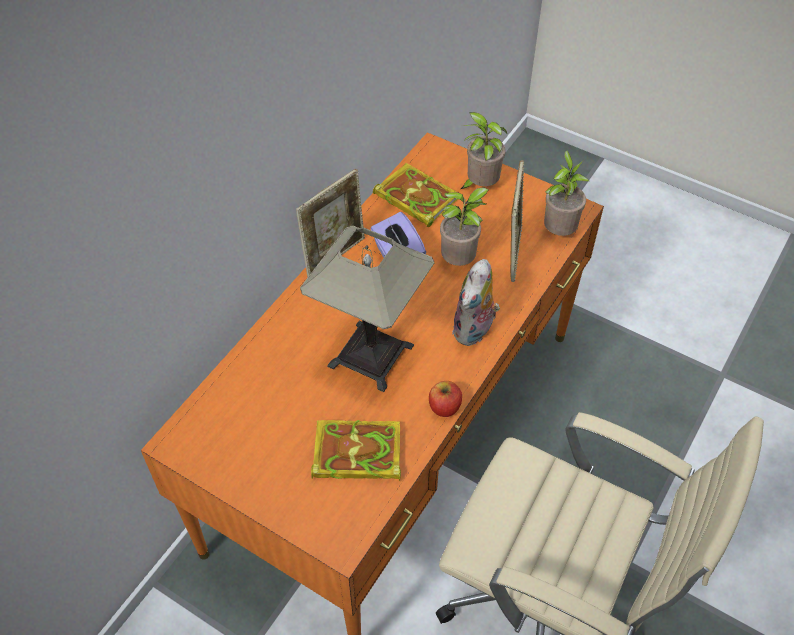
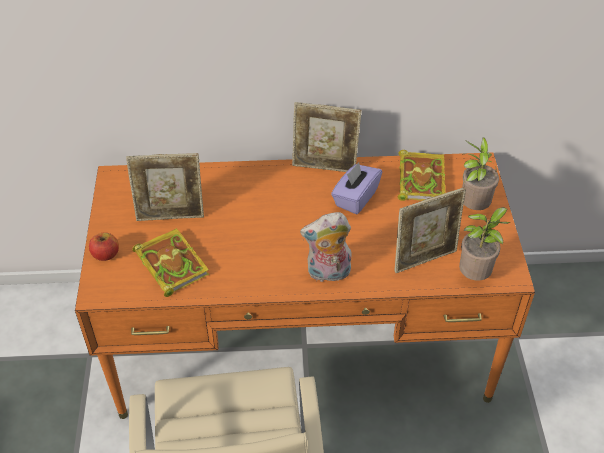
camera: 55 degrees right, 5 degrees down
(286, 418) = (171, 216): none -> picture frame
(371, 355) = (256, 230): table lamp -> none
(444, 407) = (246, 290): apple -> apple (106, 254)
(460, 261) = (385, 233): potted plant -> none

